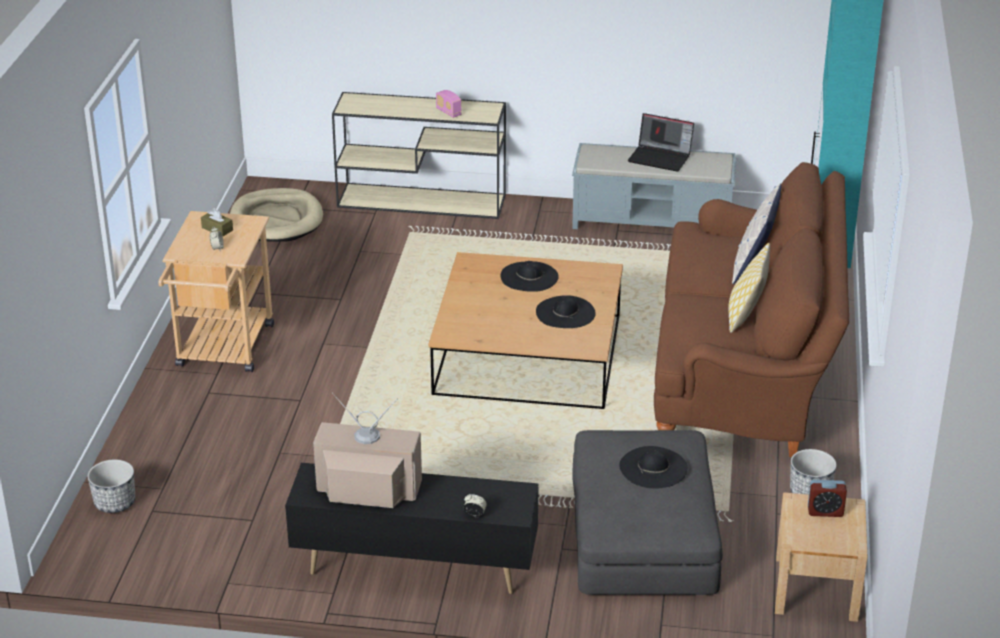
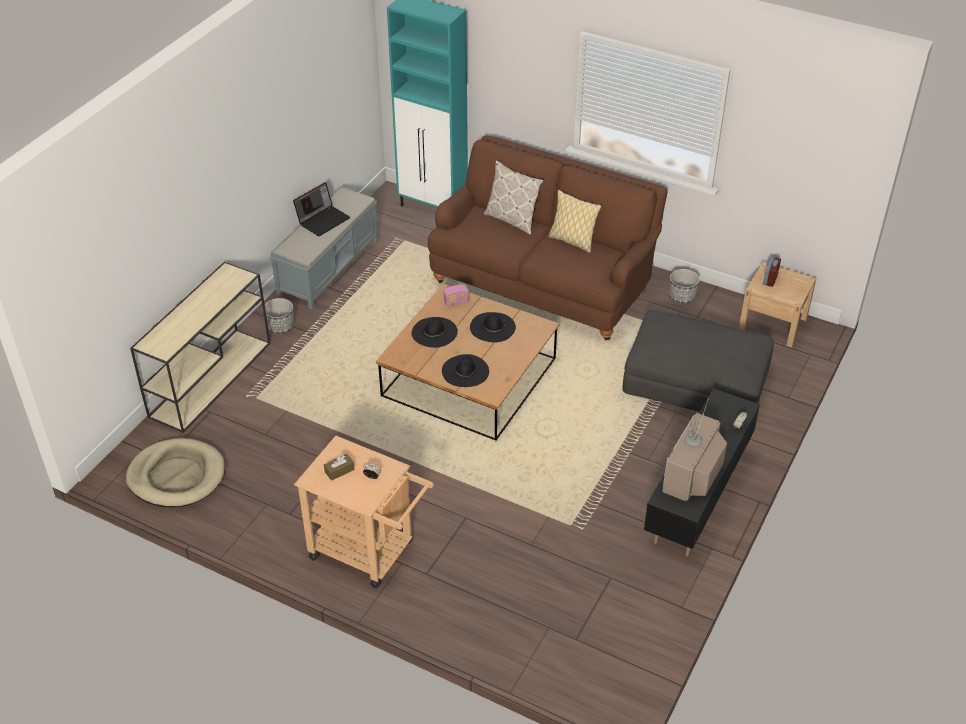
camera: 70 degrees left, 10 degrees up
(115, 503) = (556, 662): planter -> planter (280, 326)
(448, 112) = (218, 295): radio -> radio (456, 302)
(653, 467) = (693, 338): black hat -> black hat (465, 371)

